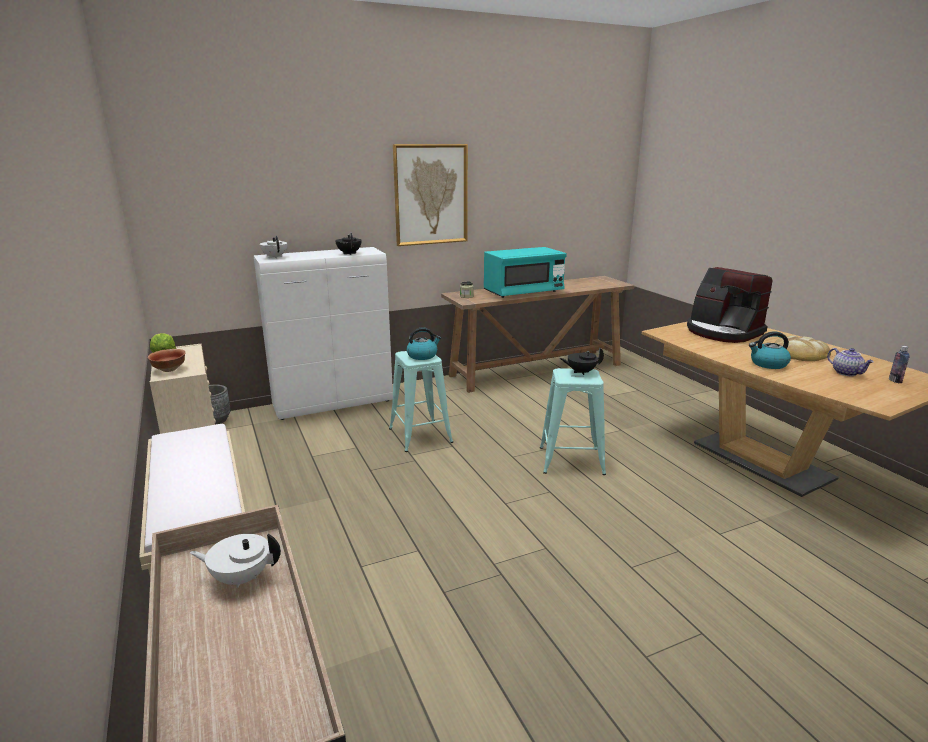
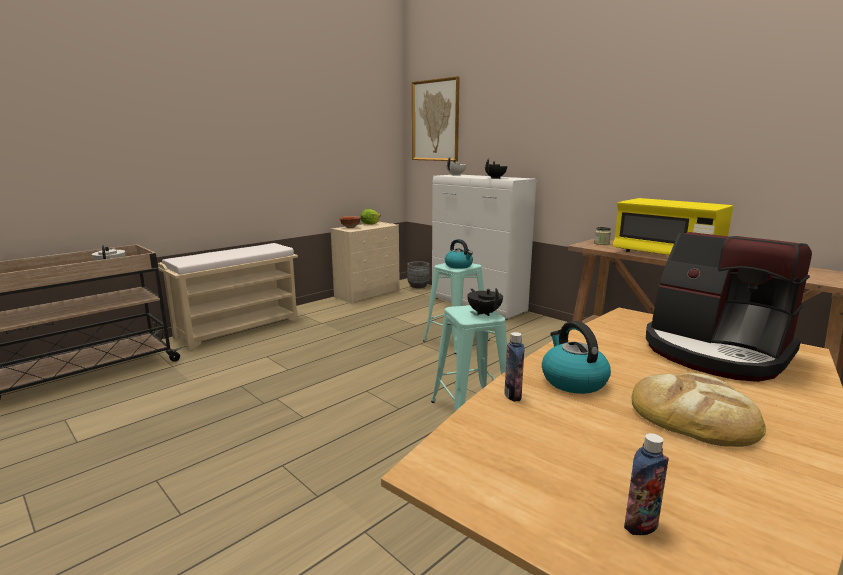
camera: 70 degrees right, 5 degrees down
(431, 195) = (599, 131): picture -> picture (435, 120)
(523, 292) = (666, 255): turquoise microwave -> yellow microwave
(723, 332) = (715, 352): coffee machine -> coffee machine turned 75 degrees counterclockwise
(791, 379) = (512, 395): none -> bottle
(846, 373) = (619, 457): teapot -> none

